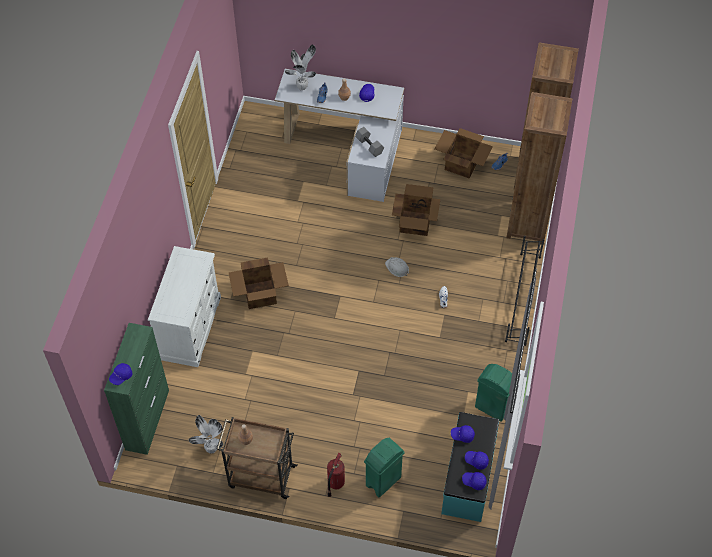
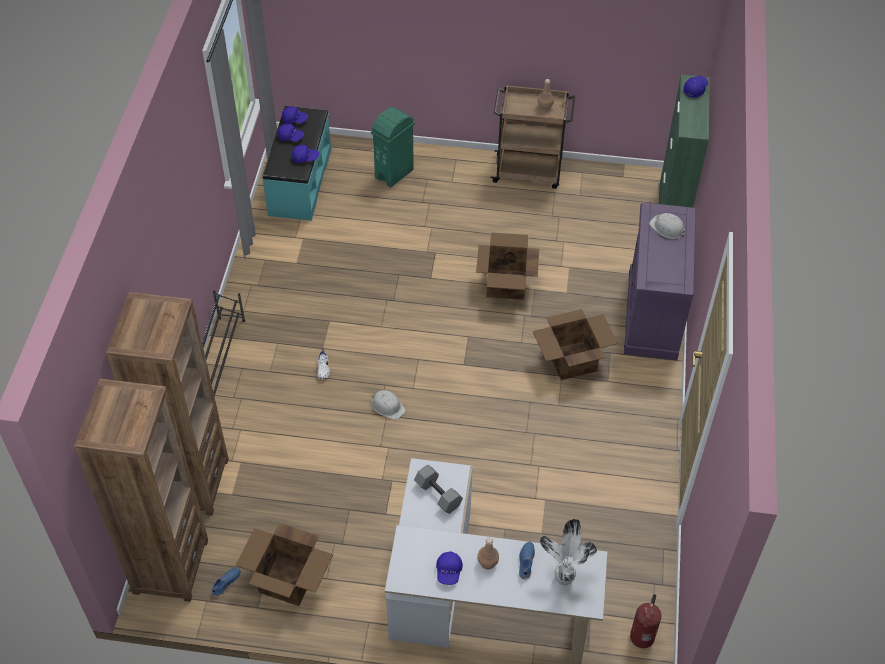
camera: 175 degrees right, 5 degrees down
(175, 301) = (667, 228): none -> white hard hat
(190, 327) = (652, 314): white dresser -> purple dresser
(211, 450) = (589, 191): potted plant -> none
(335, 483) = (446, 169): fire extinguisher -> fire extinguisher (642, 636)
(415, 222) = (363, 475): cardboard box -> cardboard box (505, 284)
(492, 407) = (268, 248): green trash can -> none

